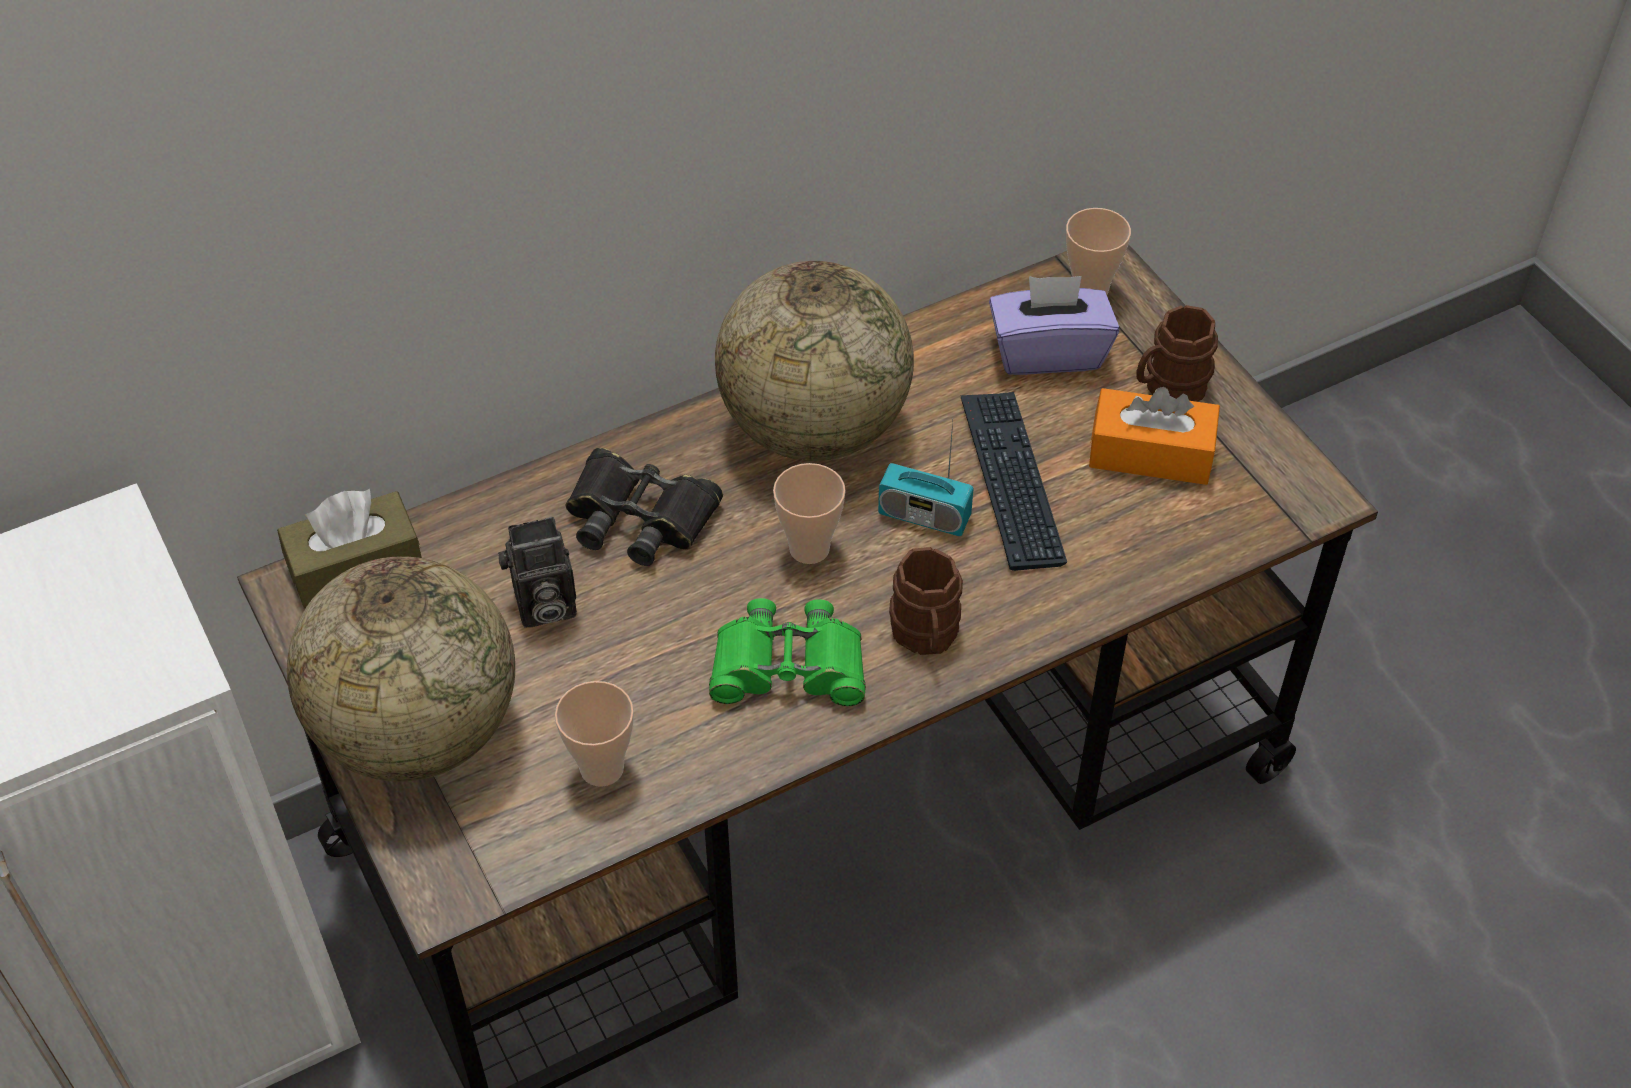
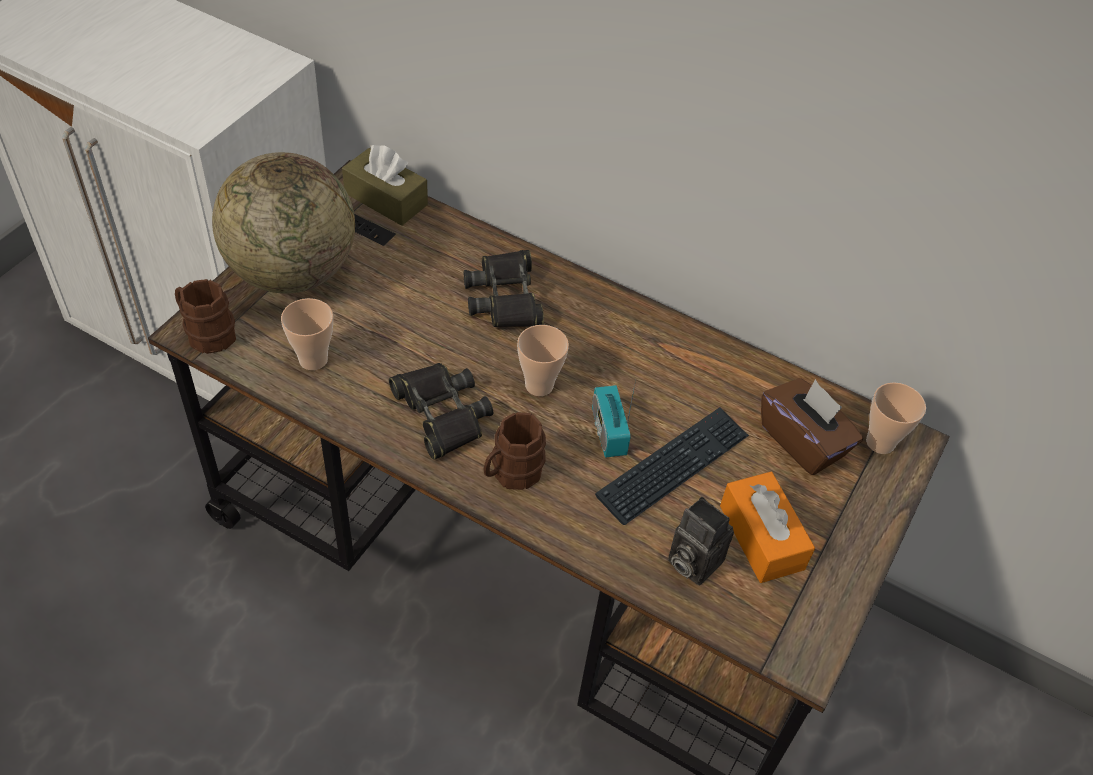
camera: 55 degrees right, 0 degrees up
(542, 607) = (410, 284): camera -> camera (691, 561)
(788, 666) = (441, 413): green binoculars -> black binoculars
(813, 428) = (636, 347): globe -> none
(1048, 352) = (803, 441): purple tissue box -> brown tissue box
(1168, 387) = (831, 524): brown mug -> brown mug (206, 333)

